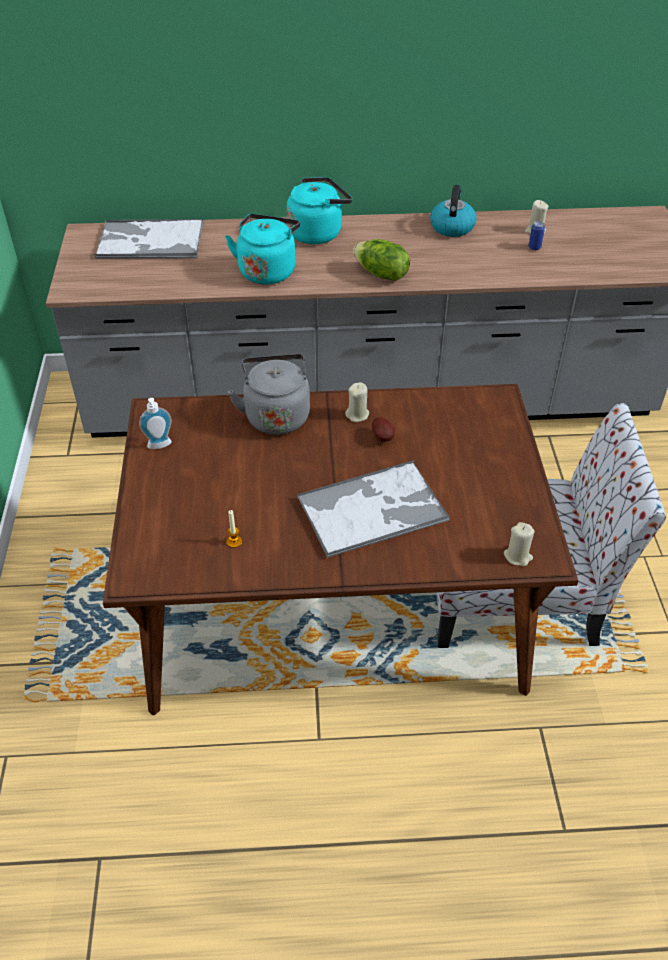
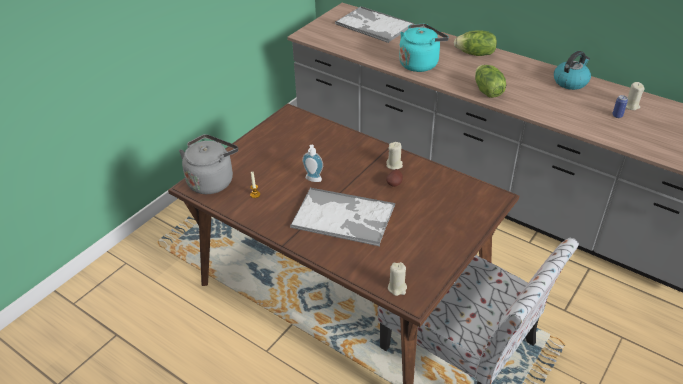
camera: 40 degrees right, 5 degrees down
(160, 446) = (273, 131): soap dispenser -> soap dispenser (313, 180)
(276, 415) = (349, 144): grey kettle -> grey kettle (212, 181)
(317, 232) = (475, 54): turquoise kettle -> lettuce

